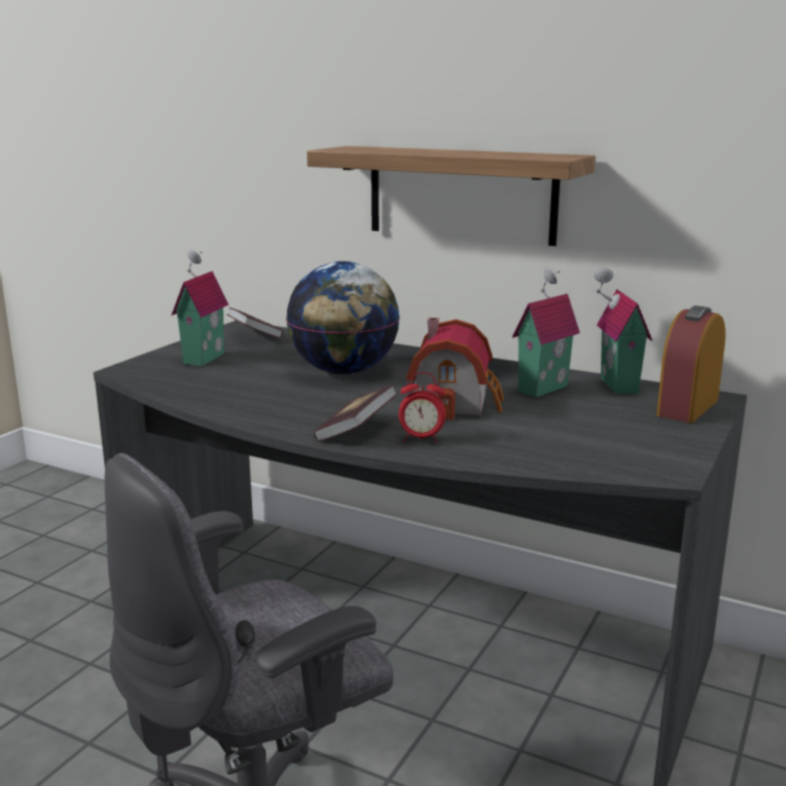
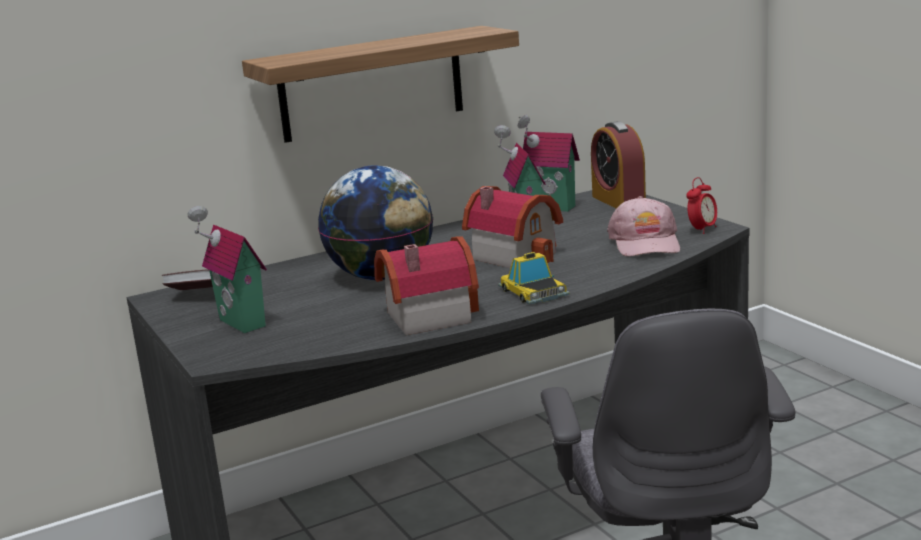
camera: 55 degrees left, 0 degrees up
(261, 406) = (424, 315): none -> toy house
(356, 431) = (533, 292): book -> toy car
(421, 439) = (579, 276): alarm clock -> alarm clock (702, 230)
(563, 447) = (645, 243): none -> pink cap

